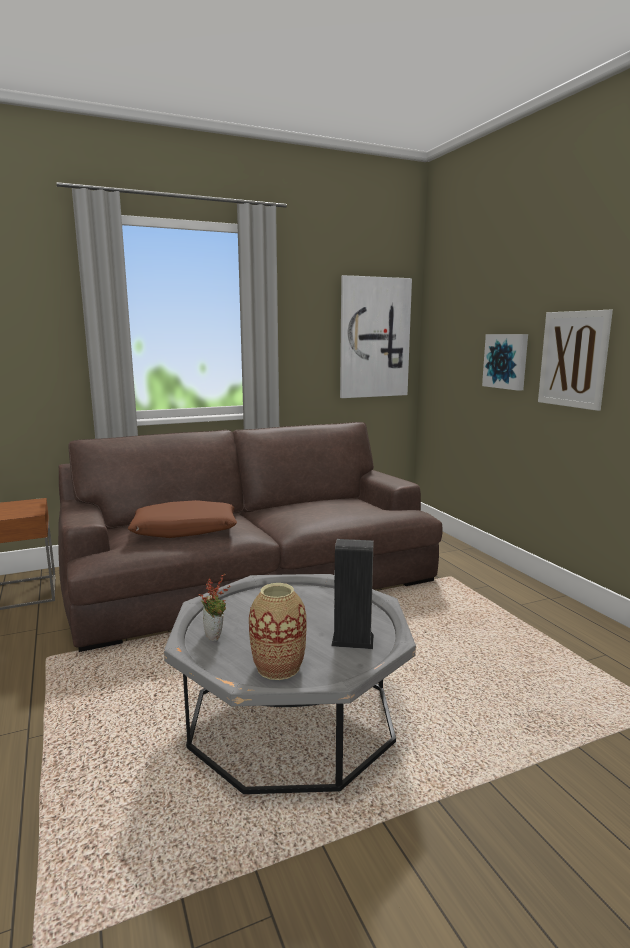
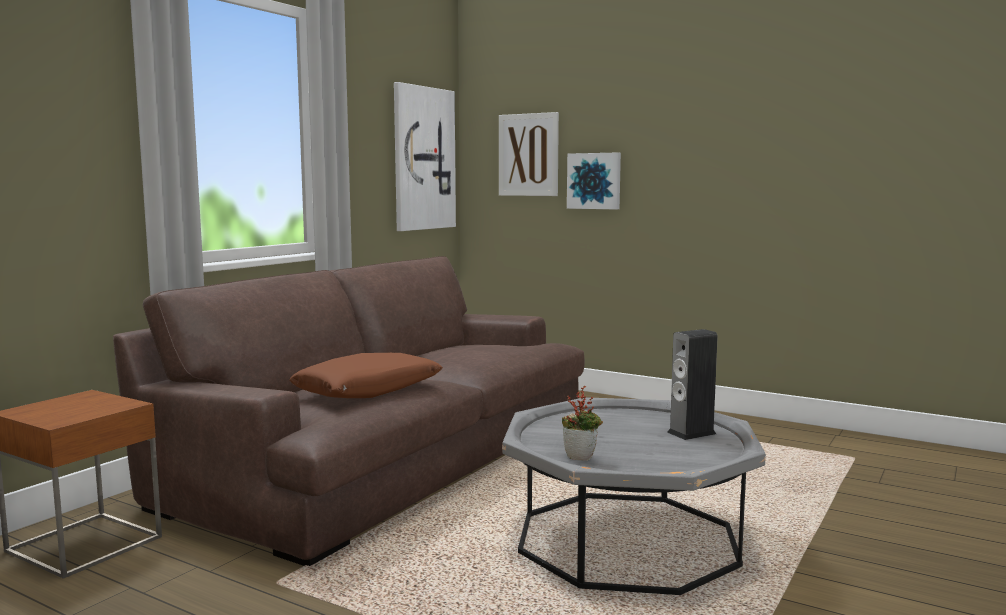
camera: 35 degrees left, 5 degrees down
(278, 667) = (677, 460): vase -> none
(573, 359) = (678, 175): picture -> picture (528, 155)

